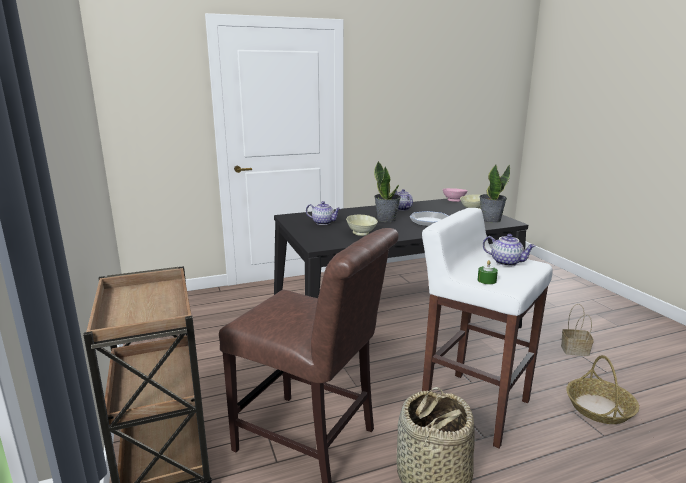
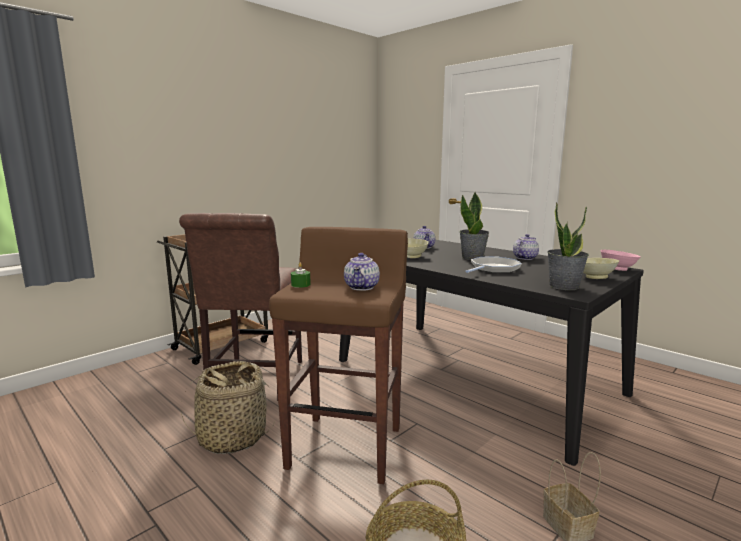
camera: 65 degrees right, 5 degrees down
(473, 406) = (346, 446): white stool -> brown stool

